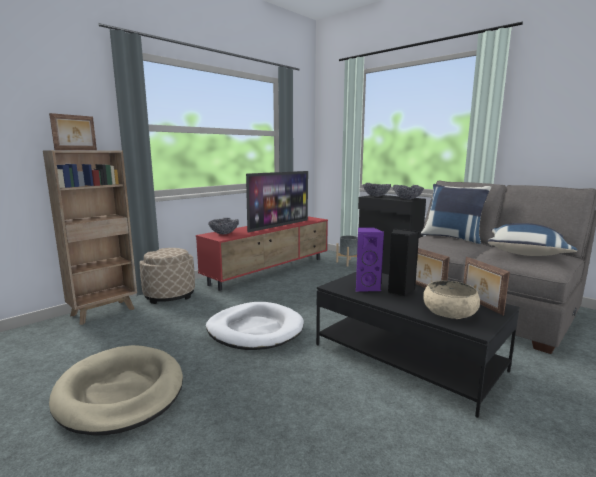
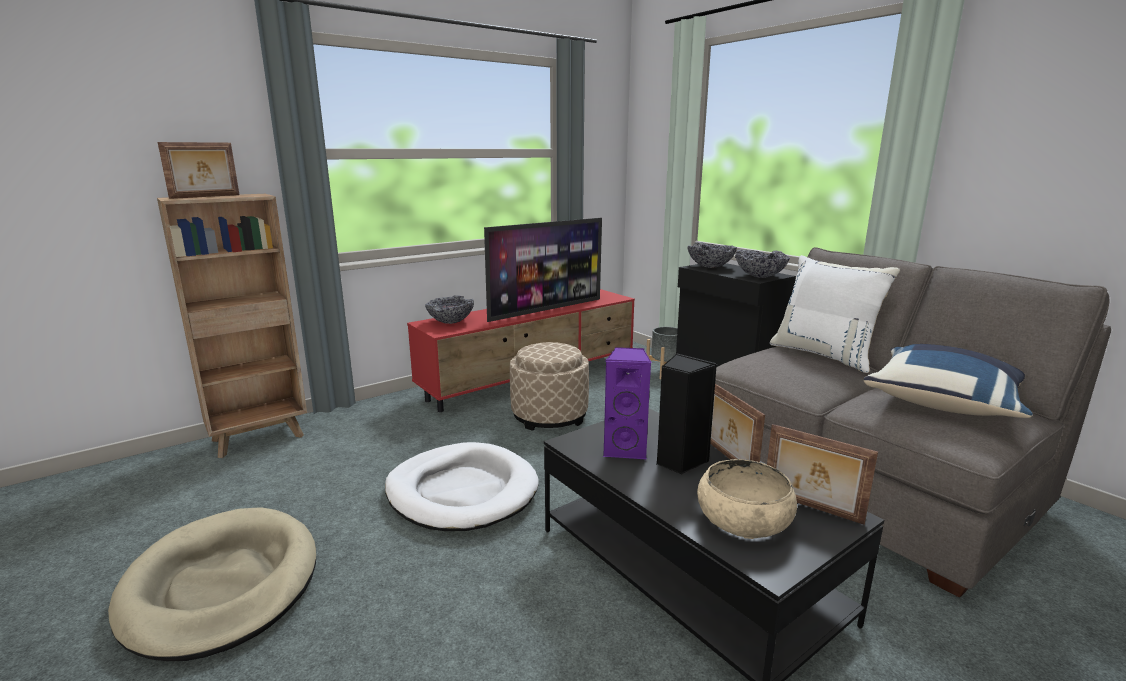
camera: 10 degrees right, 5 degrees up
(169, 295) = (363, 414): beige ottoman -> beige ottoman (549, 415)
(452, 237) = (824, 355): blue pillow -> white pillow
(480, 304) = (811, 507): picture frame -> picture frame turned 45 degrees counterclockwise

